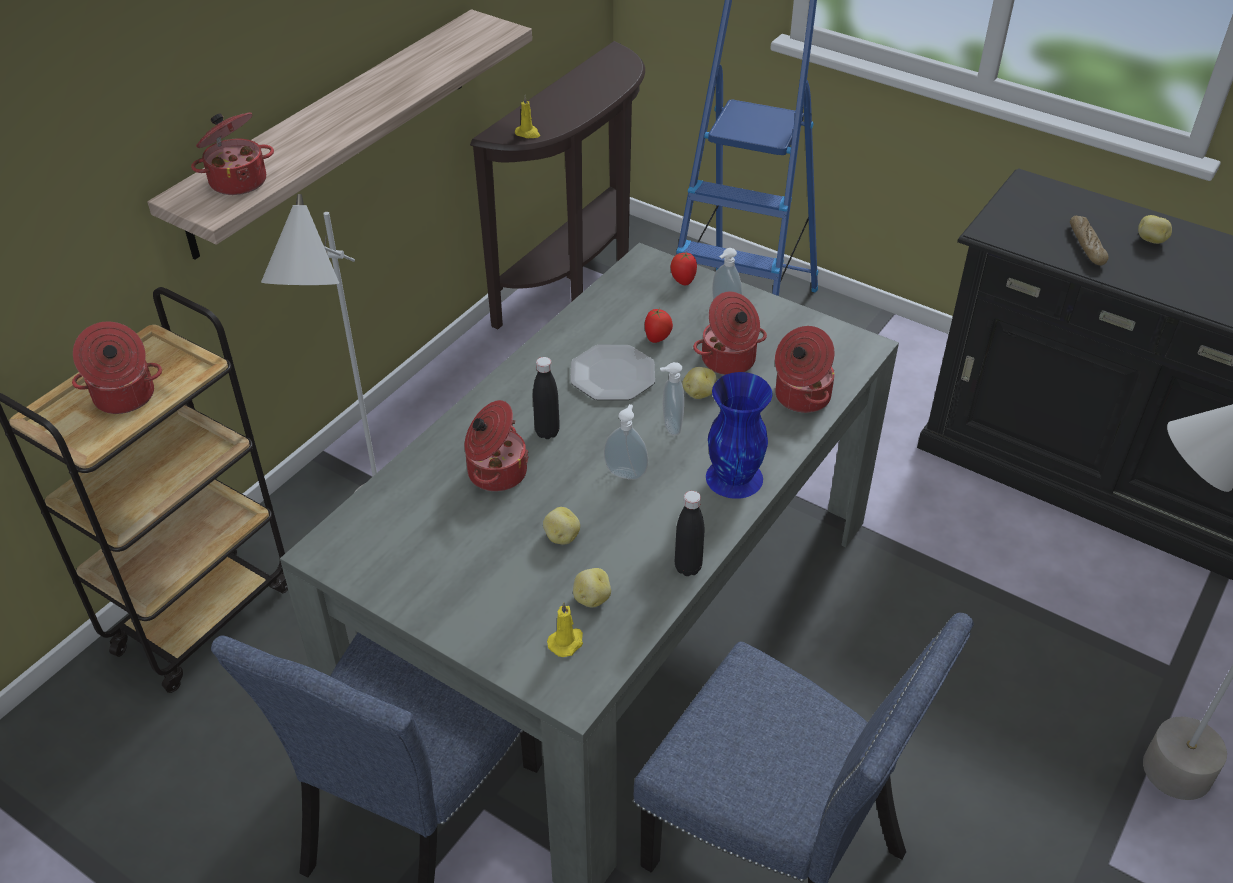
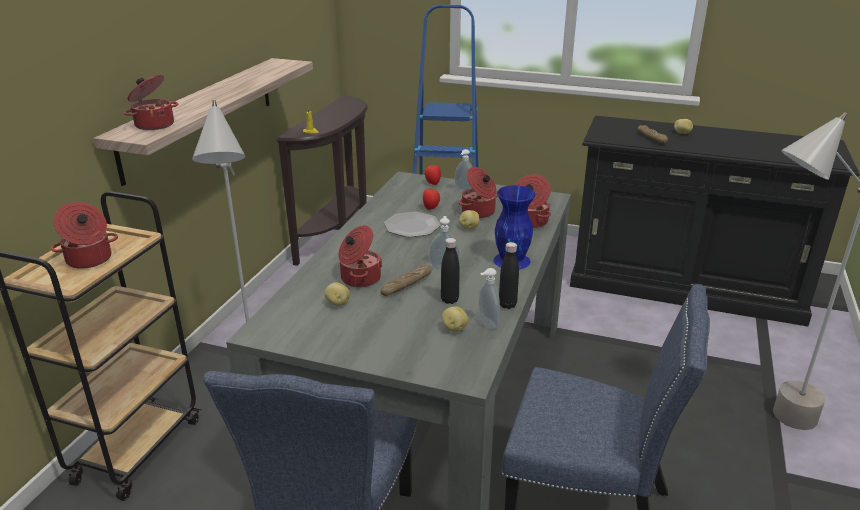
camera: 15 degrees left, 15 degrees down
(547, 432) = (384, 256): black bottle -> black bottle (449, 300)
(557, 499) = (406, 285): none -> bread
(561, 537) = (418, 302): potato -> potato (337, 303)
(566, 642) = (449, 353): yellow candle -> none
(670, 426) = (459, 244): soap dispenser -> soap dispenser (486, 324)

